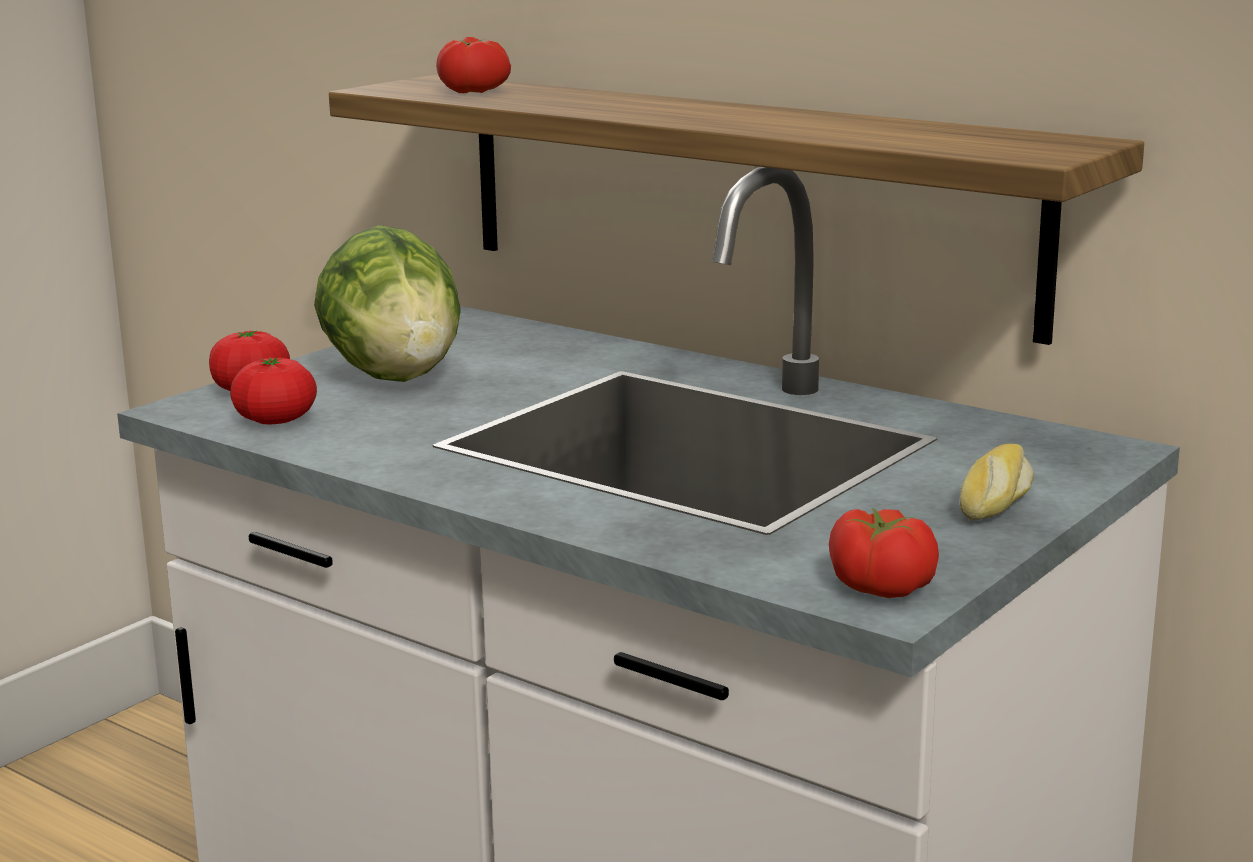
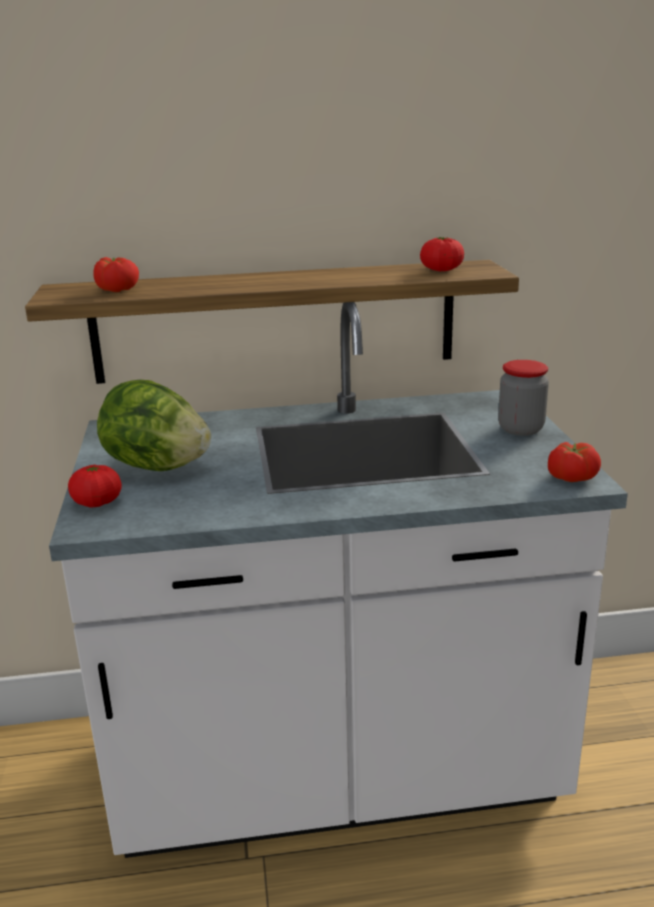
camera: 45 degrees left, 5 degrees up
(276, 420) = (157, 512): tomato -> tomato (441, 270)
(998, 499) = (520, 429): bread -> jar

